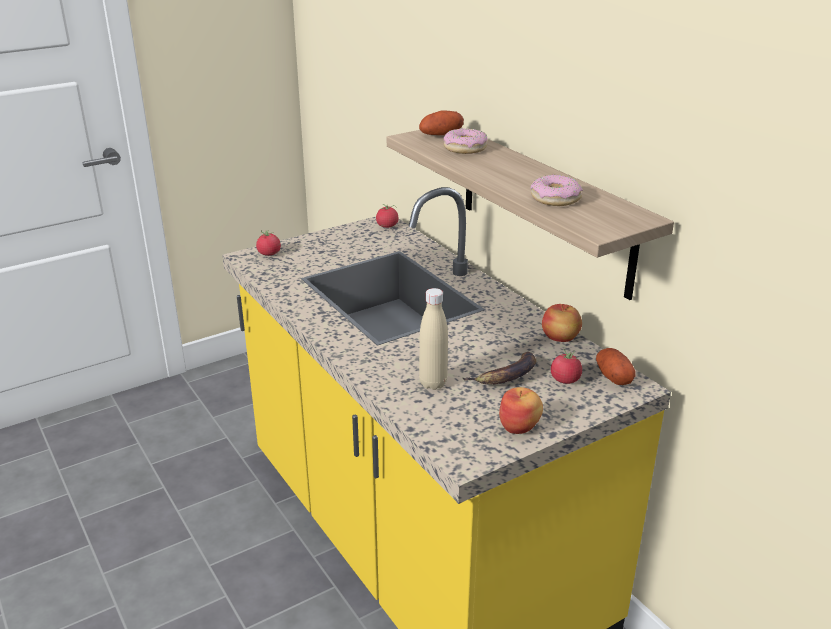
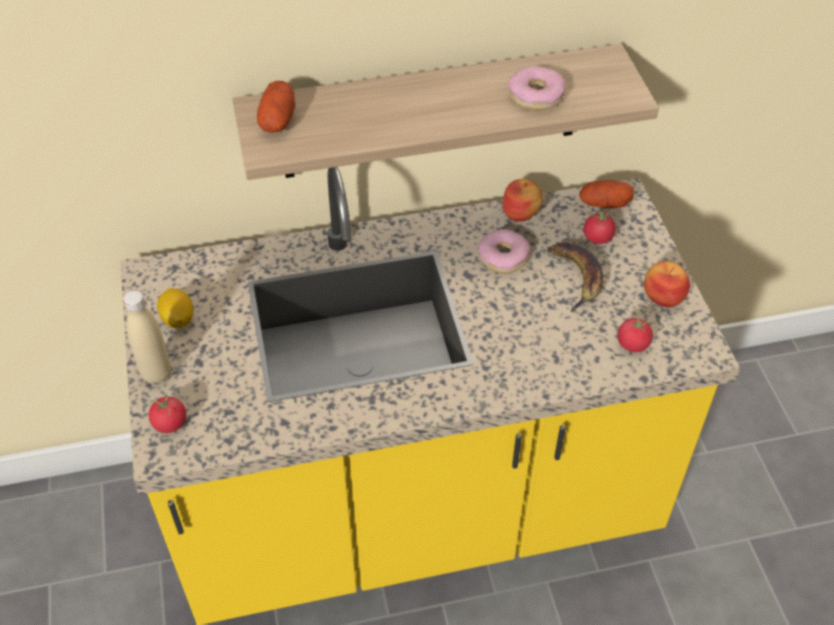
camera: 70 degrees left, 20 degrees up
(353, 238) = (178, 319): none -> lemon
(387, 226) = (163, 274): tomato -> tomato (632, 344)
(433, 383) = (569, 338): beige bottle -> beige bottle (157, 373)
(465, 148) = (341, 113): donut -> donut (503, 257)

